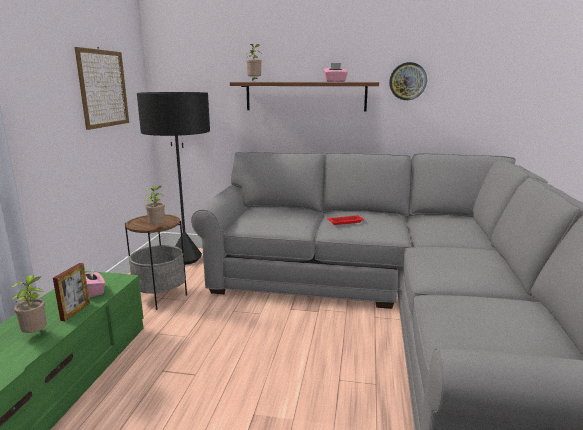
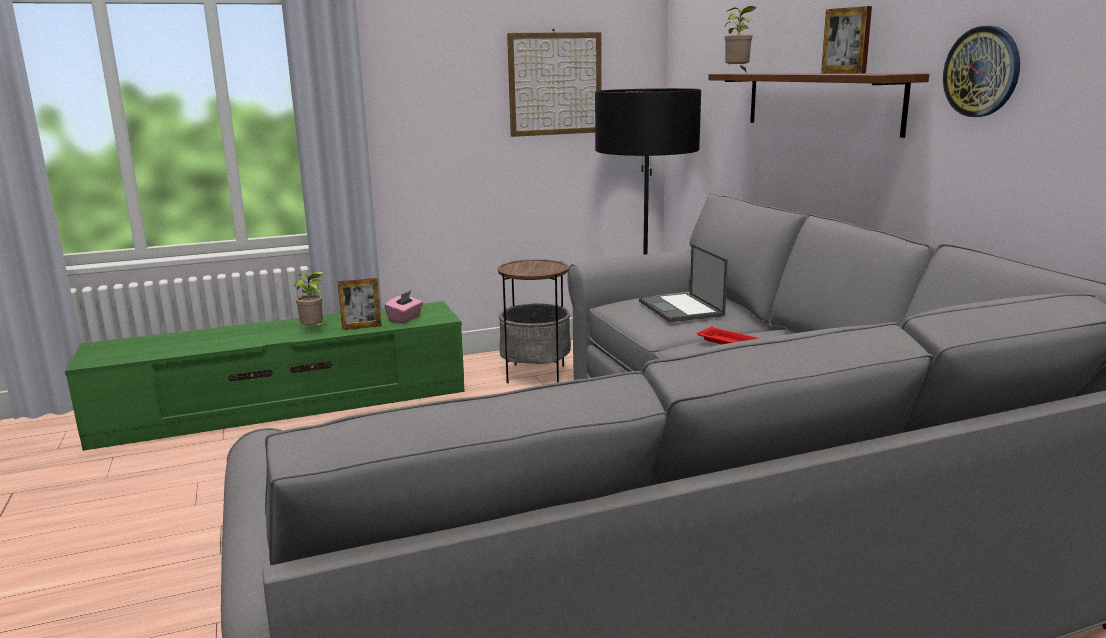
camera: 60 degrees right, 0 degrees up
(157, 227) = (516, 273): potted plant -> none
(282, 216) = (681, 308): none -> laptop
(335, 81) = (843, 73): pink tissue box -> picture frame

